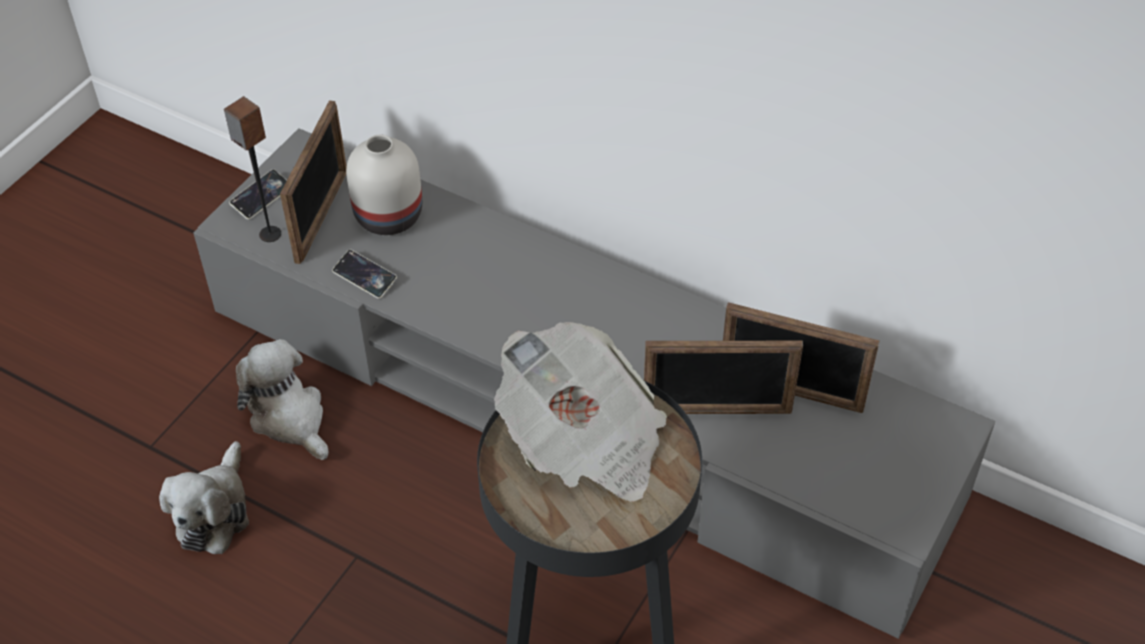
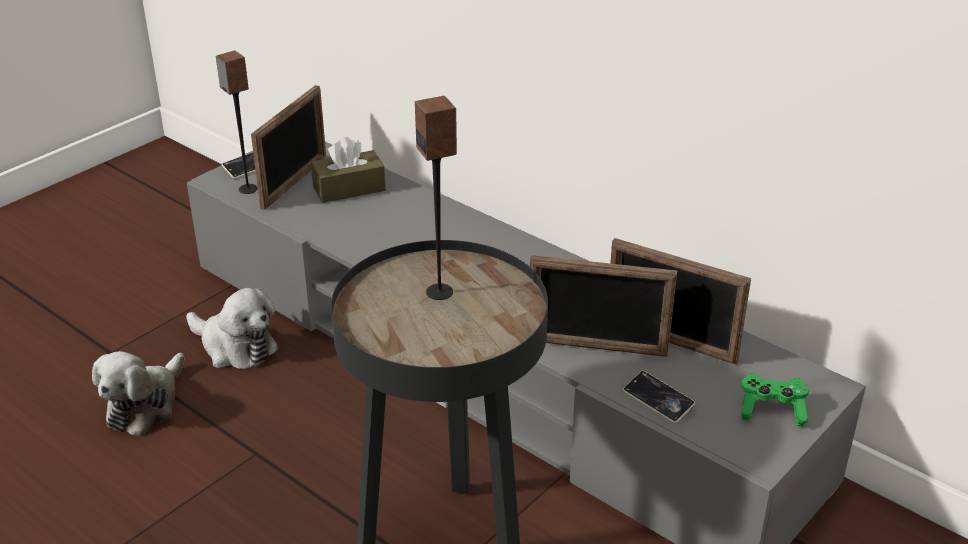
camera: 10 degrees right, 15 degrees down
(289, 417) = (235, 347): plush toy -> plush toy turned 150 degrees clockwise
(365, 277) = (315, 223): phone -> phone (658, 400)
(388, 217) = (349, 188): white vase -> brown tissue box
(583, 441) = (440, 292): newspaper -> speaker
(907, 466) = (772, 409): none -> green game controller

